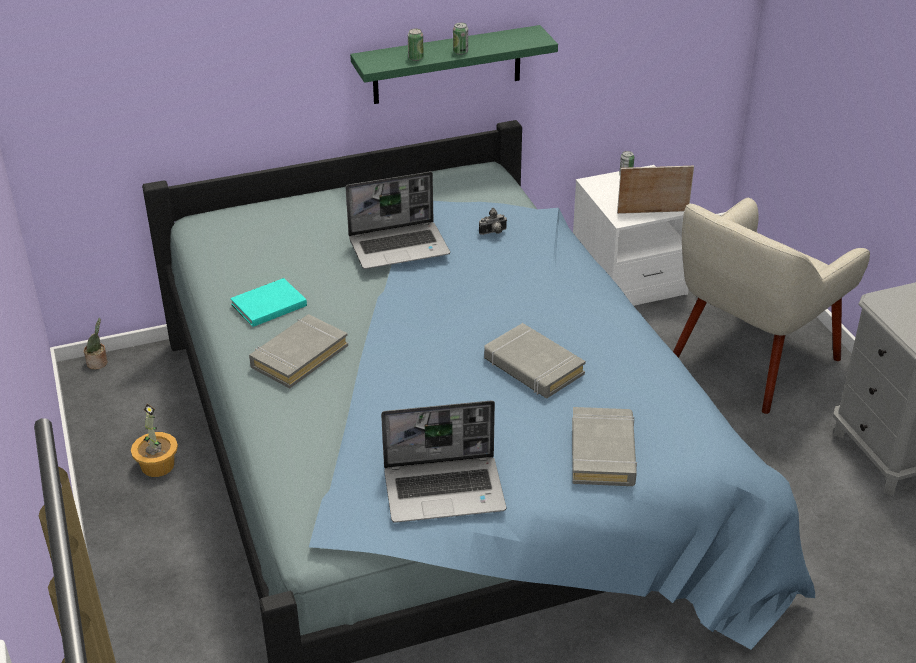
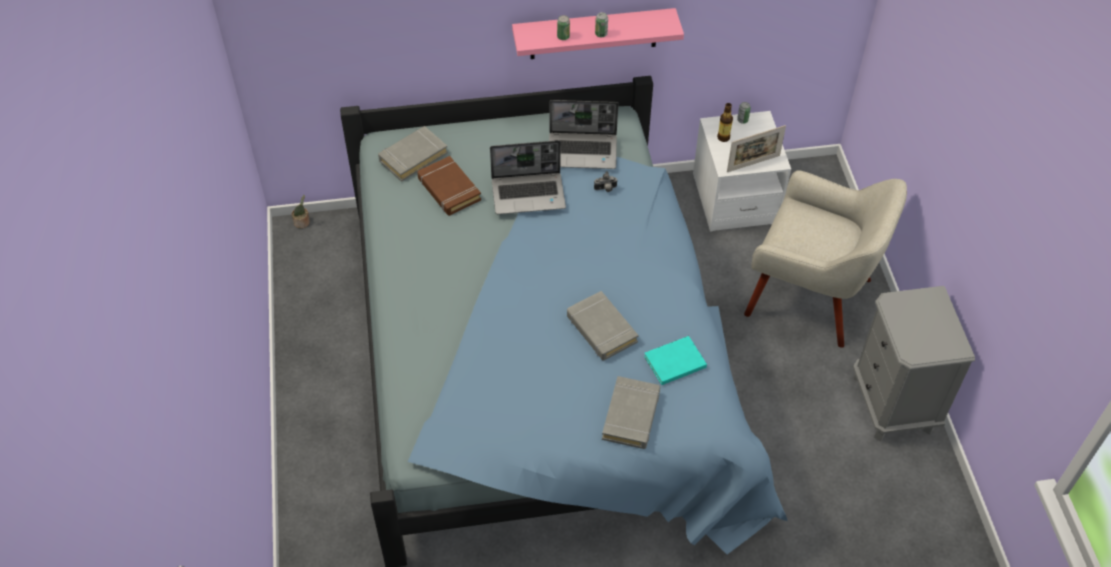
camera: 10 degrees right, 15 degrees up
(157, 465) = (334, 325): potted plant -> none
(266, 305) = (418, 236): turquoise book -> turquoise book (673, 362)
(296, 256) = (449, 189): none -> brown book
(299, 356) = (433, 289): grey book -> grey book (413, 157)
(445, 490) = (511, 430): laptop -> laptop (583, 151)
(447, 65) = (593, 34): green shelf -> pink shelf
(609, 193) = (723, 137): none -> bottle
(652, 212) = (753, 163): picture frame -> picture frame turned 150 degrees clockwise
(750, 359) = (810, 296): beige armchair -> beige armchair turned 120 degrees counterclockwise

